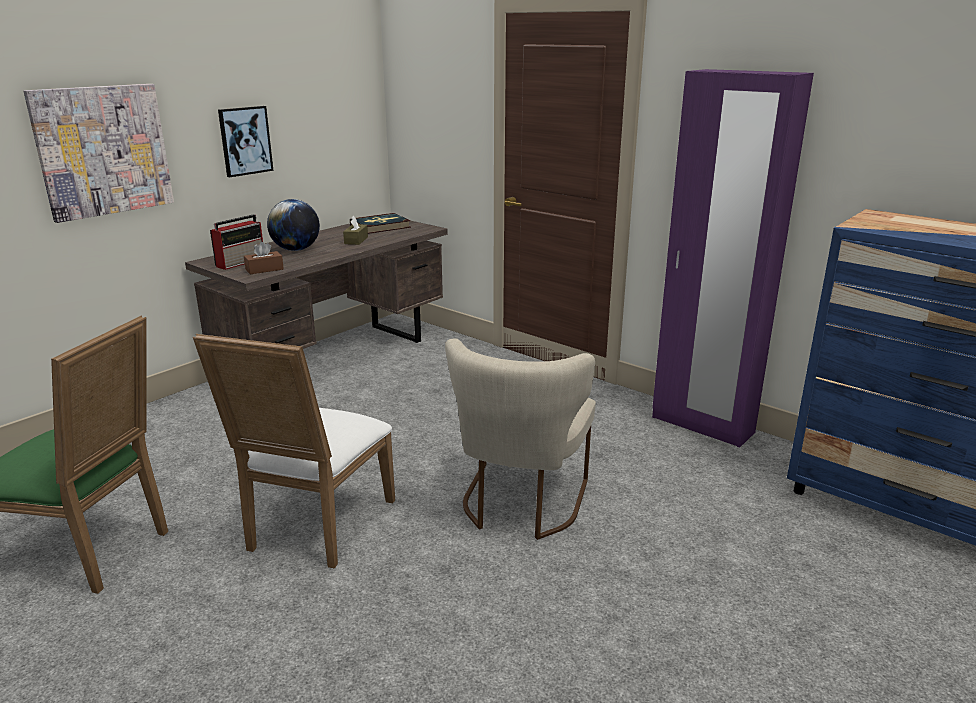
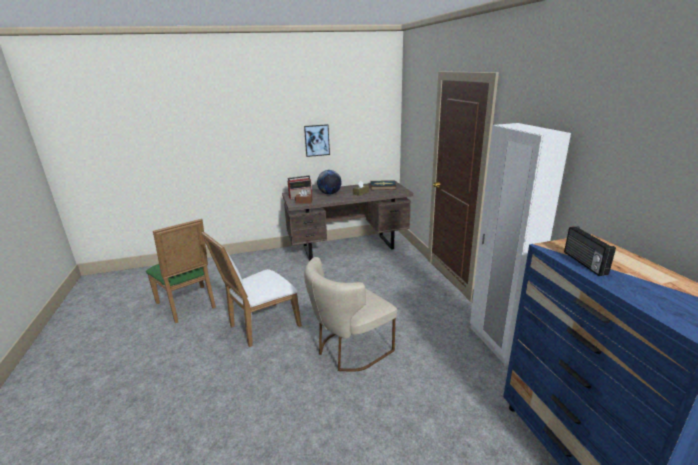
camera: 35 degrees right, 0 degrees up
(103, 151) = (249, 142): picture -> none
(702, 425) = (496, 343): purple wardrobe -> white wardrobe
(919, 233) = (583, 263): none -> radio

